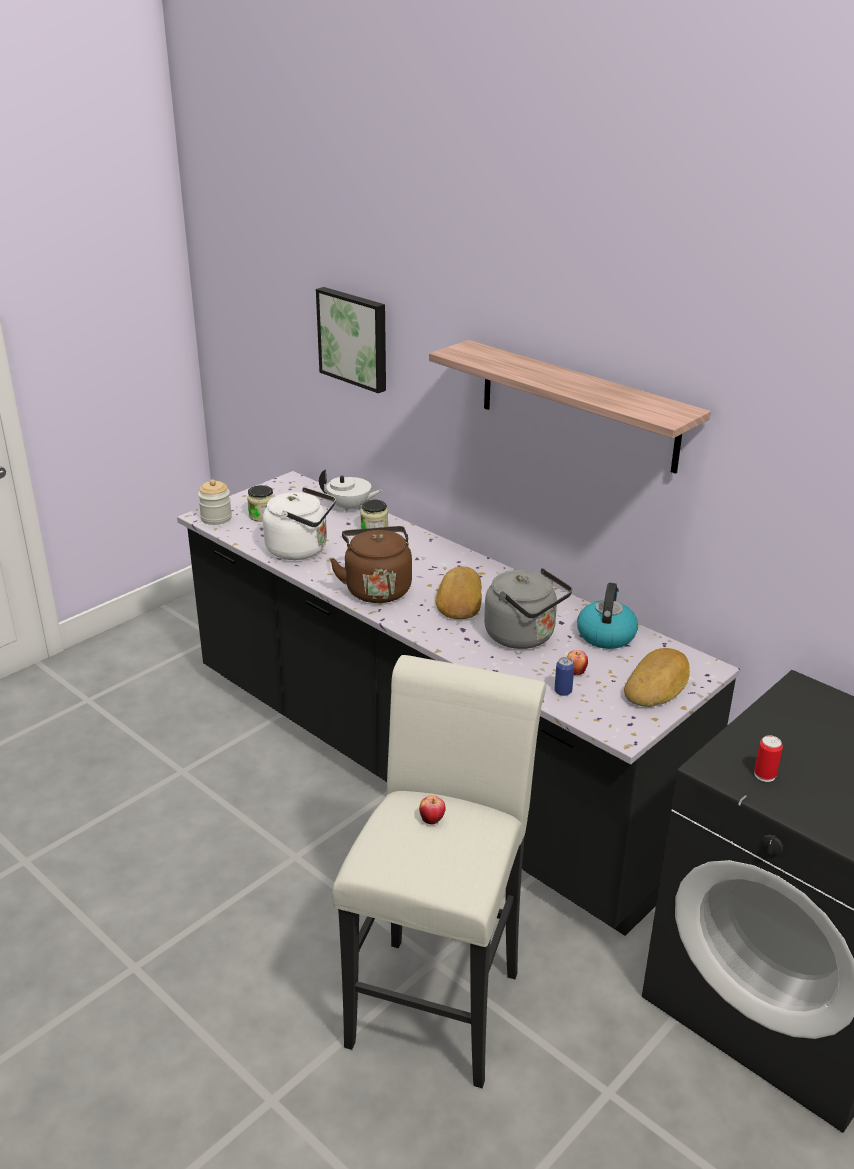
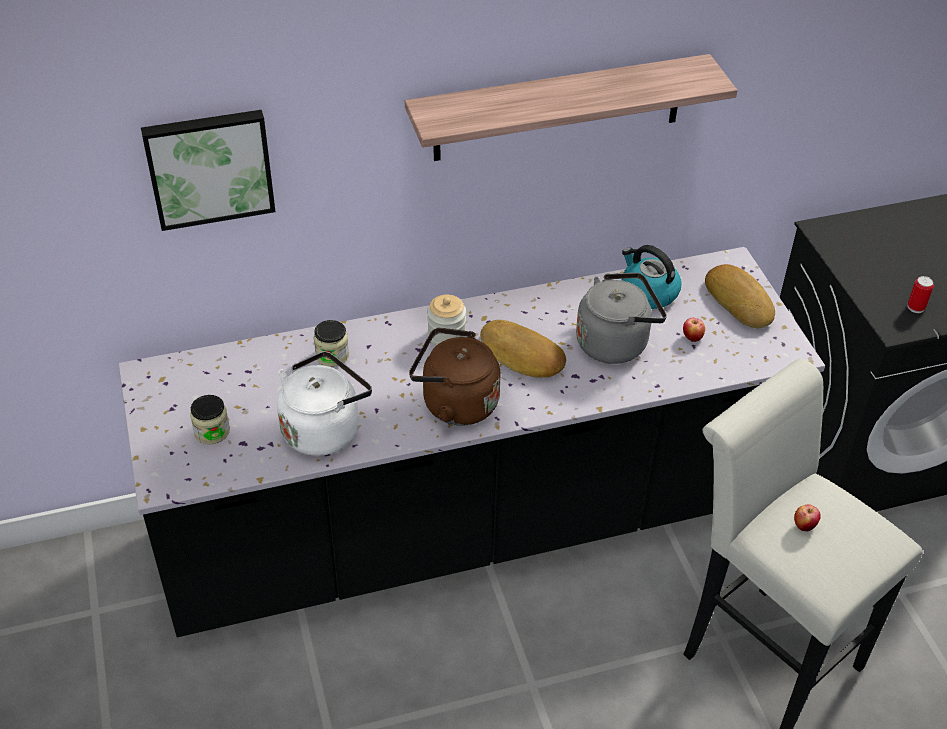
camera: 60 degrees left, 15 degrees up
(216, 518) = (179, 474): jar -> jar (446, 336)
(350, 508) = (262, 353): white teapot -> none
(563, 691) = (715, 359): can -> none

